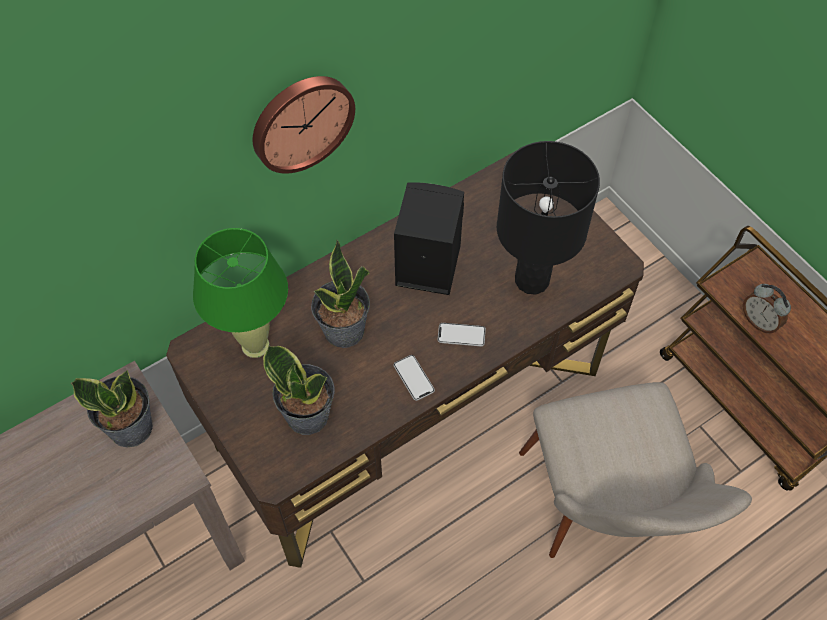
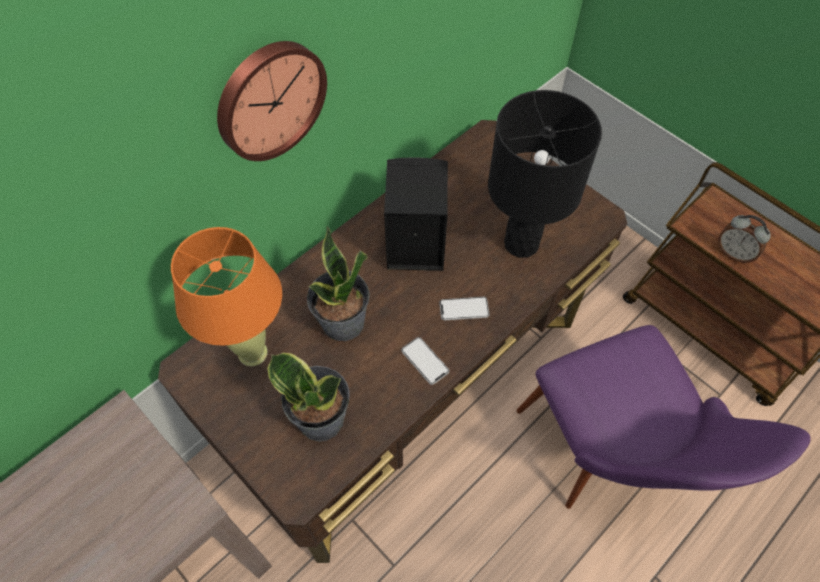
camera: 10 degrees left, 0 degrees up
(131, 427) = (129, 464): potted plant -> none
(255, 345) = (252, 352): green table lamp -> orange table lamp
(607, 517) = (611, 459): beige chair -> purple chair

